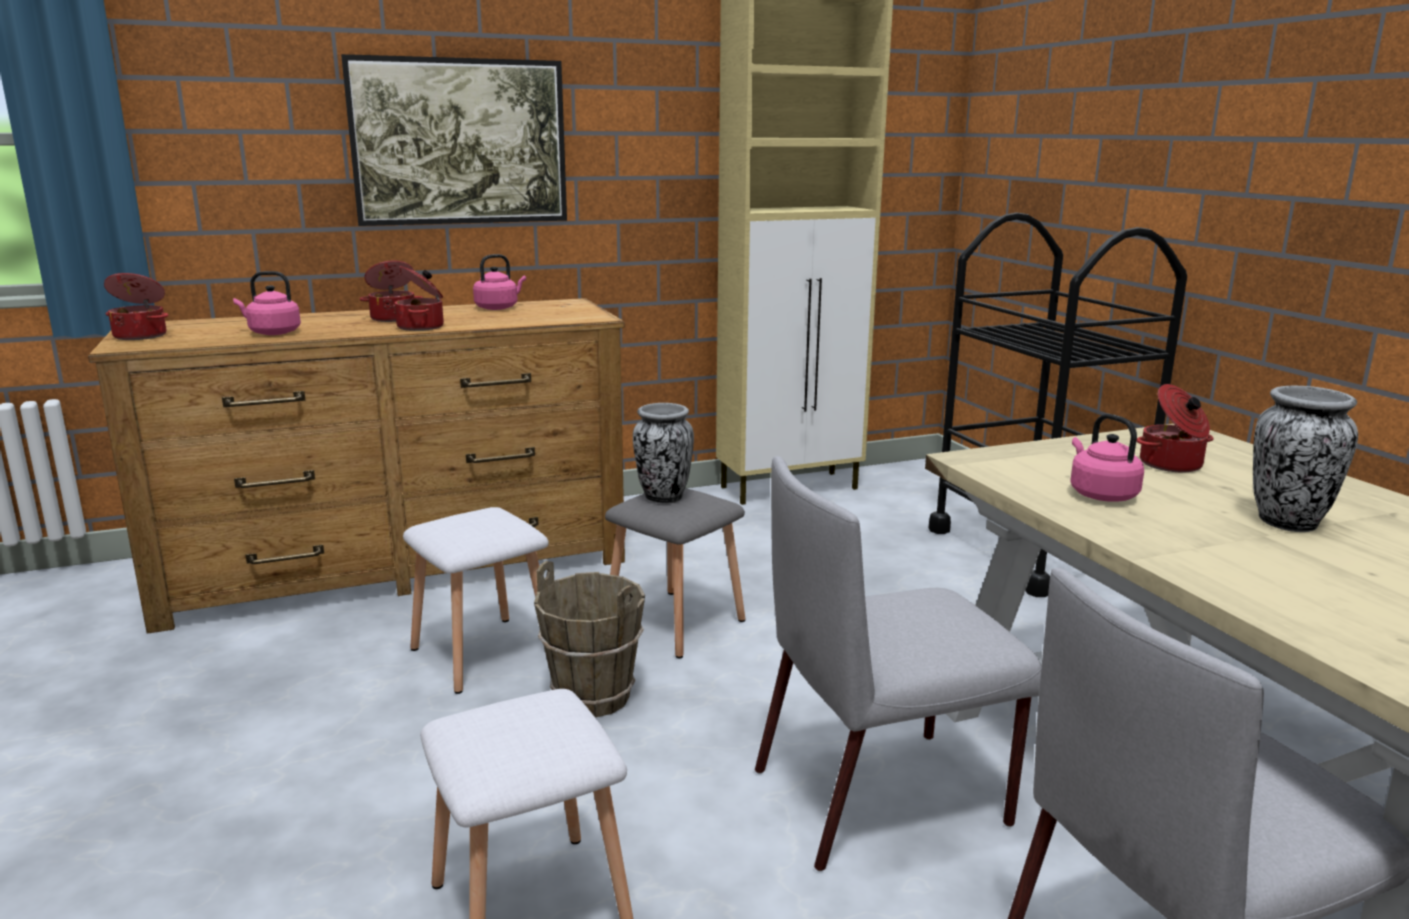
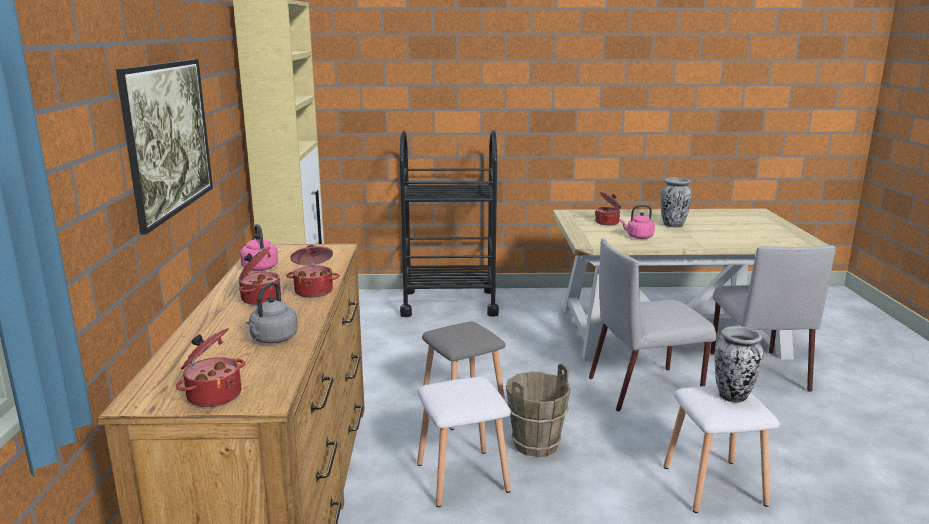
camera: 70 degrees left, 0 degrees up
(272, 333) = (273, 339): pink kettle -> grey kettle
(663, 498) = (458, 334): vase -> vase (733, 396)
(883, 795) = (646, 388): grey chair -> grey chair turned 75 degrees clockwise

